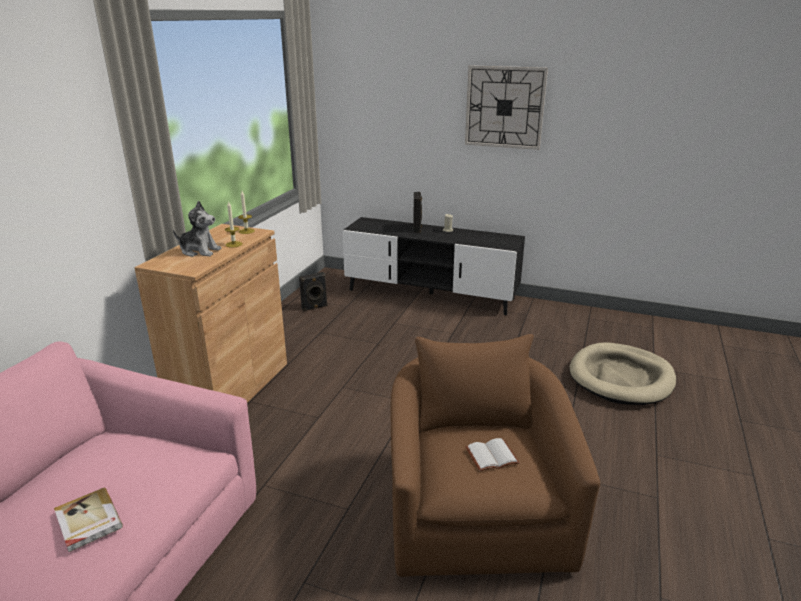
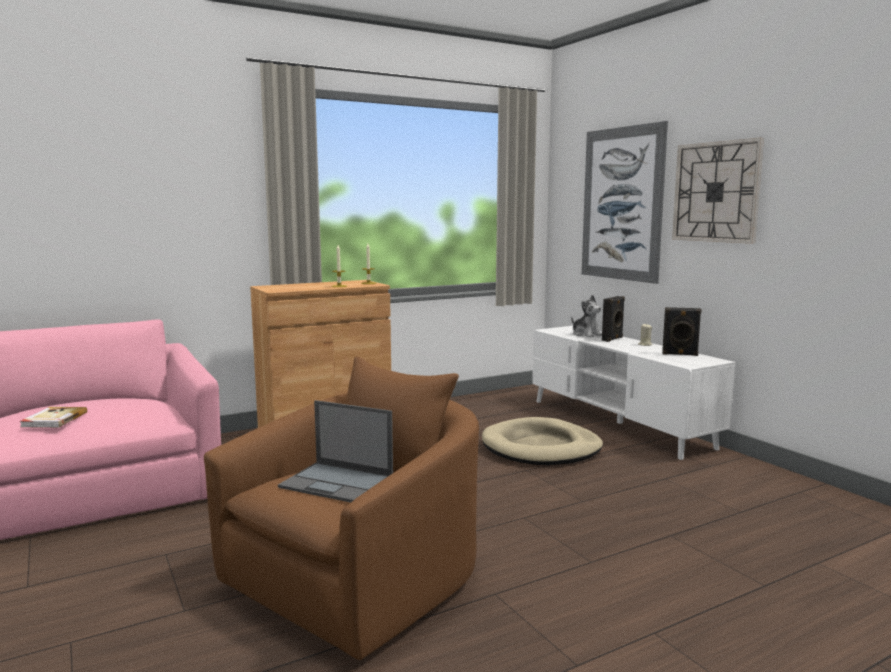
camera: 40 degrees right, 15 degrees down
(199, 251) = (308, 286): plush toy -> plush toy (586, 334)
(314, 307) = (482, 405): black speaker -> black speaker (680, 354)
(407, 111) = (622, 204): none -> picture
(430, 294) = (618, 423): black tv stand -> white tv stand
(492, 455) = (338, 482): white book -> laptop
(621, 377) = (741, 553): beige dog bed -> beige dog bed (541, 448)

